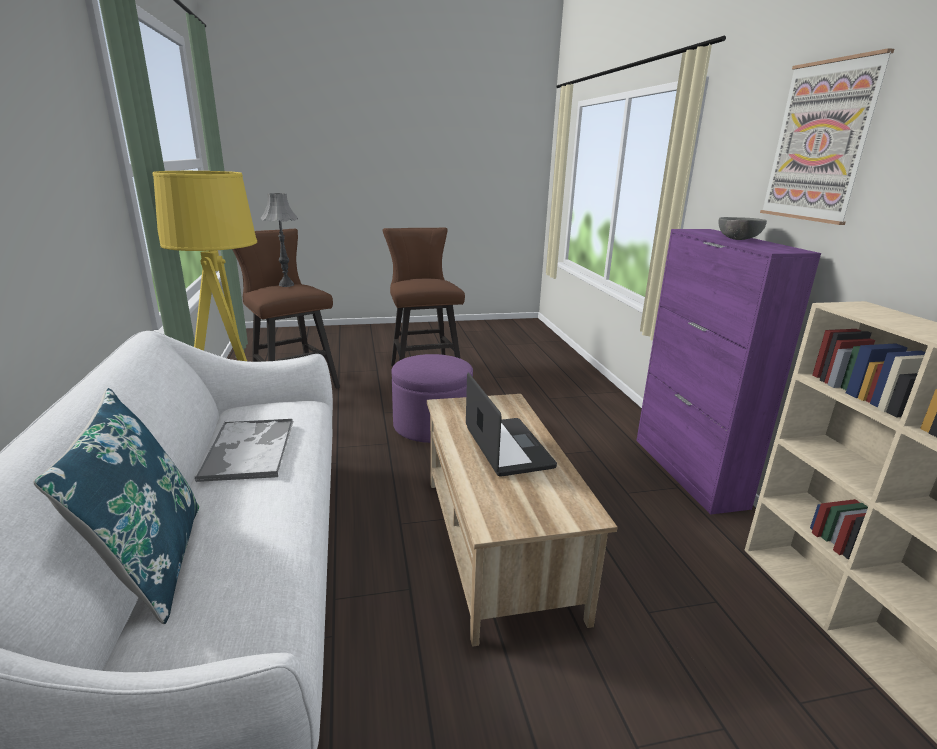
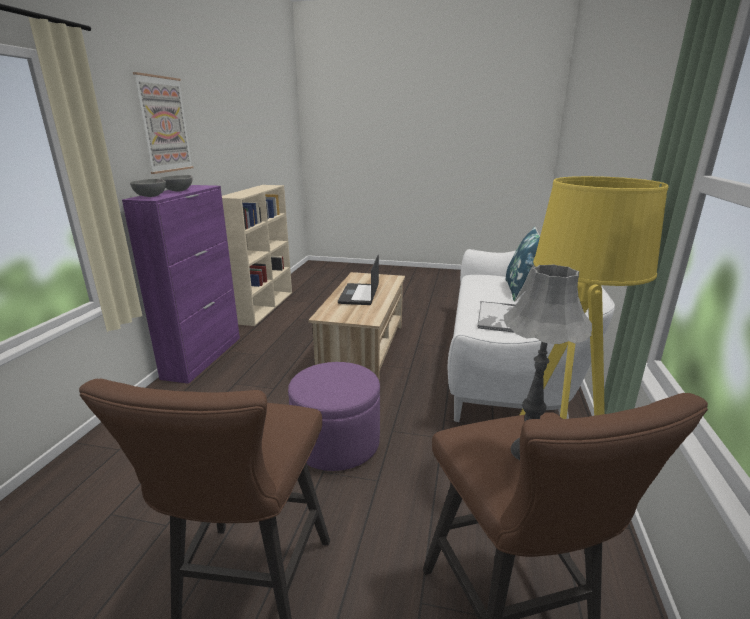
camera: 155 degrees left, 0 degrees up
(708, 232) = (151, 196): none -> grey bowl

